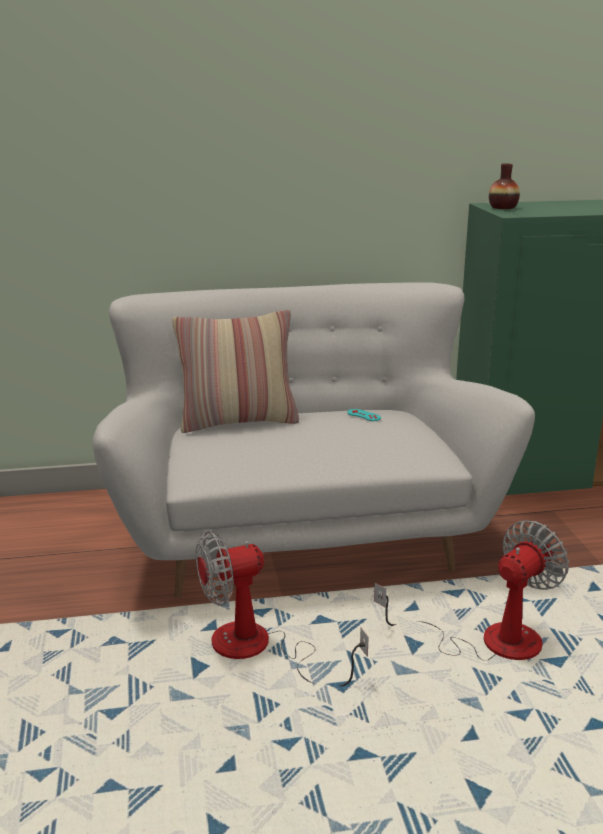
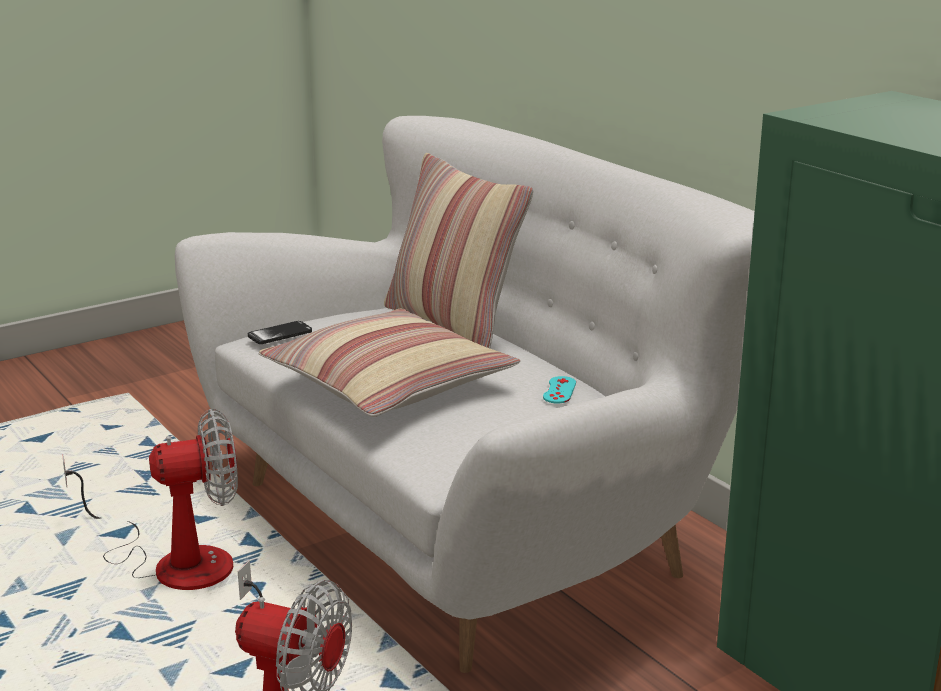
camera: 65 degrees right, 0 degrees up
(194, 470) = (280, 334): none -> phone
(259, 649) = (173, 562): fan -> fan turned 120 degrees clockwise
(317, 452) = (389, 384): none -> pillow
(503, 207) = (877, 106): vase -> none

